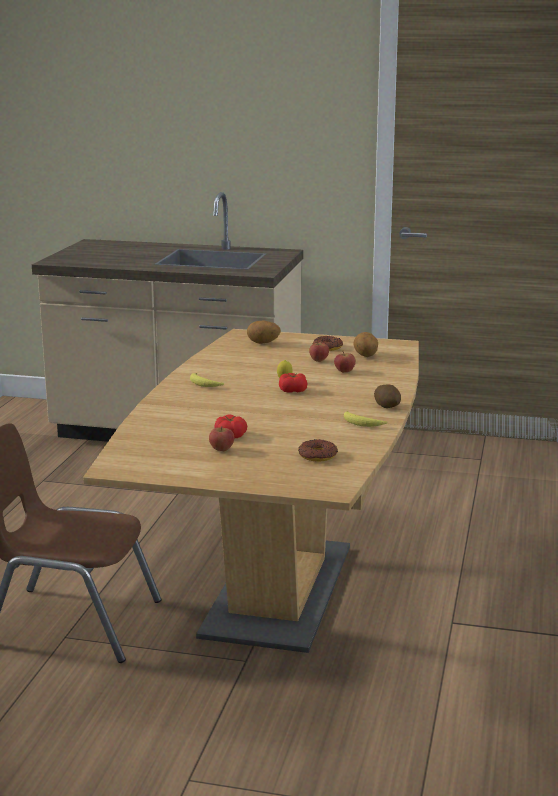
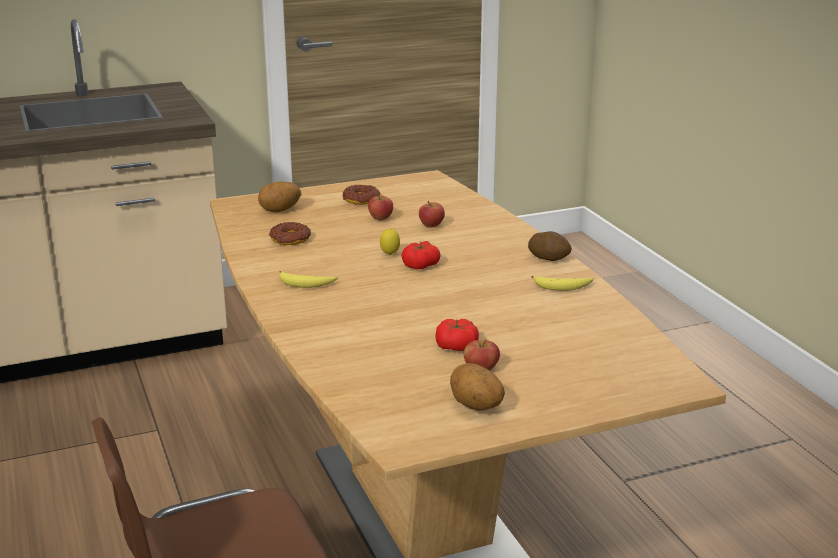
camera: 35 degrees left, 5 degrees up
(317, 455) = (592, 343): donut -> donut (290, 239)
(365, 356) = (419, 201): potato -> potato (475, 407)

